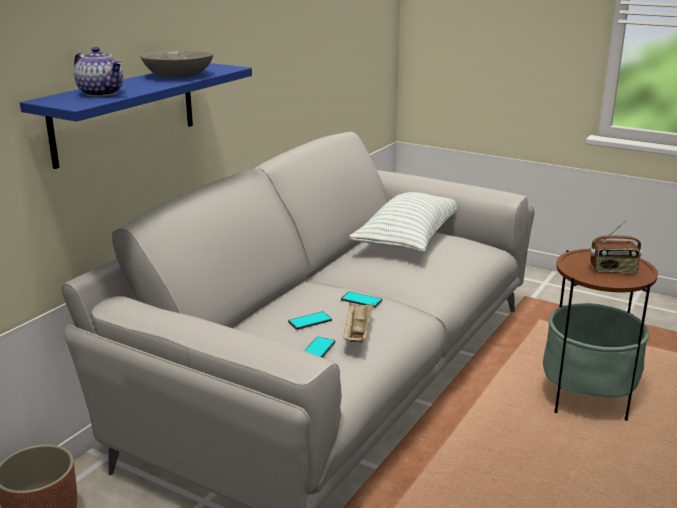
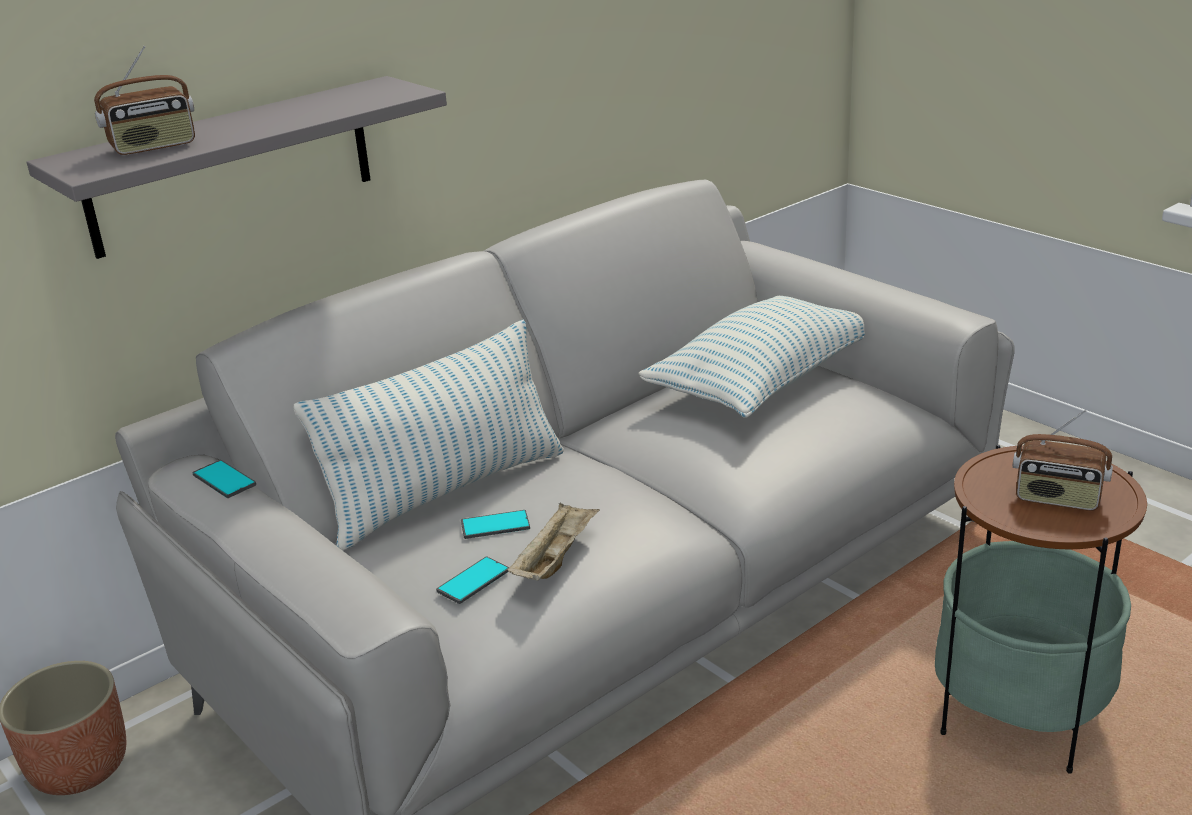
camera: 20 degrees right, 5 degrees up
(102, 93) = (153, 147): teapot -> radio
(125, 112) = (231, 166): blue shelf -> grey shelf
(178, 75) = (310, 109): grey bowl -> none
(263, 309) = (446, 492): none -> pillow
(361, 300) = (603, 496): phone -> phone (224, 480)

